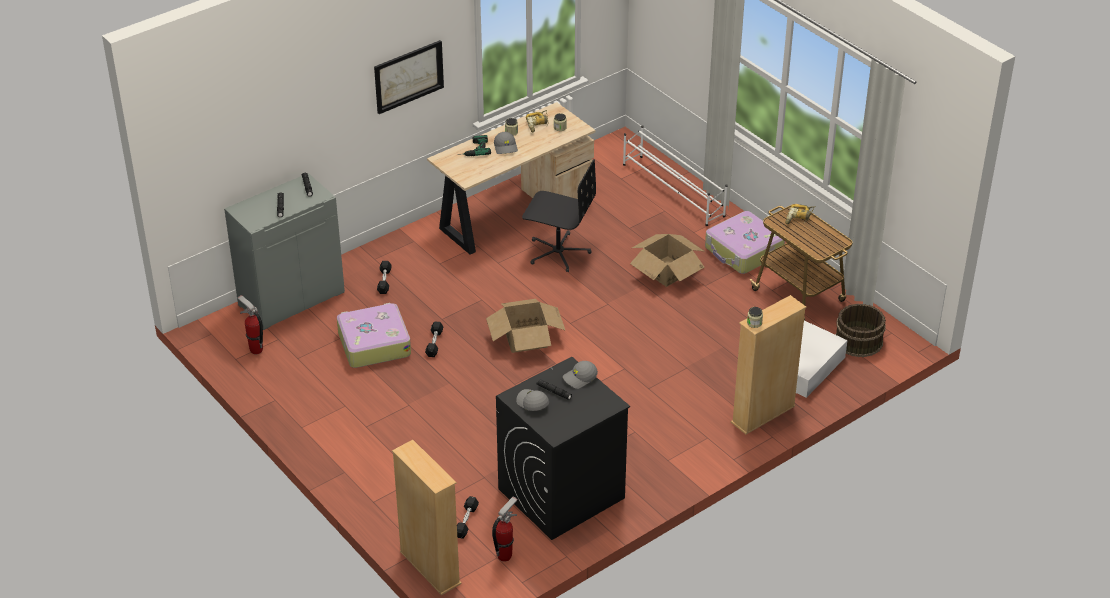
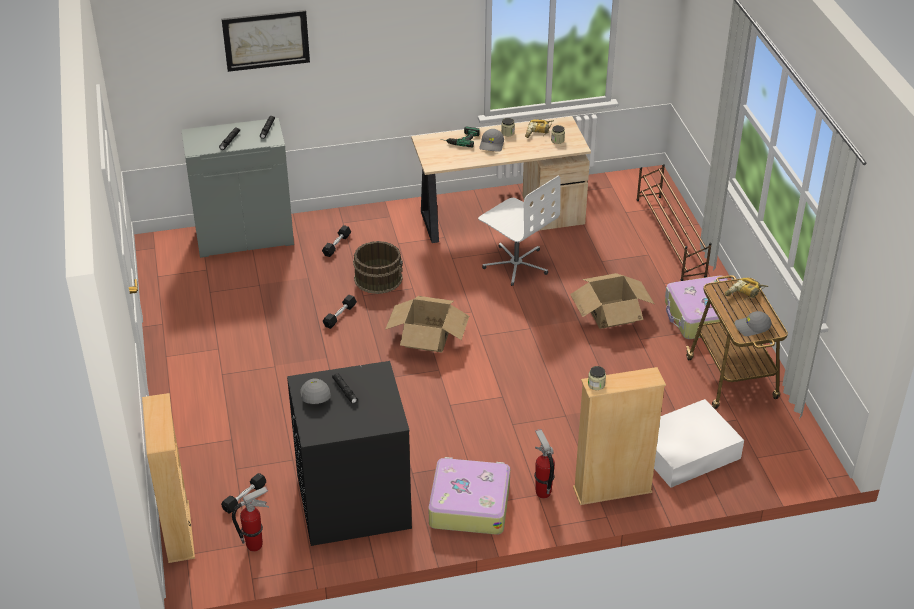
camera: 25 degrees right, 0 degrees up
(256, 350) = (180, 273): fire extinguisher -> fire extinguisher (543, 492)
(373, 343) = (285, 299): suitcase -> suitcase (469, 504)
(408, 76) = (402, 47): picture -> picture (266, 40)
(558, 252) = (516, 264): black office chair -> white office chair
(580, 378) = (381, 385): grey cap -> grey cap (752, 327)
(673, 190) = (670, 237): white shoe rack -> brown shoe rack
(858, 341) = (767, 445): brown bucket -> brown bucket (378, 278)

